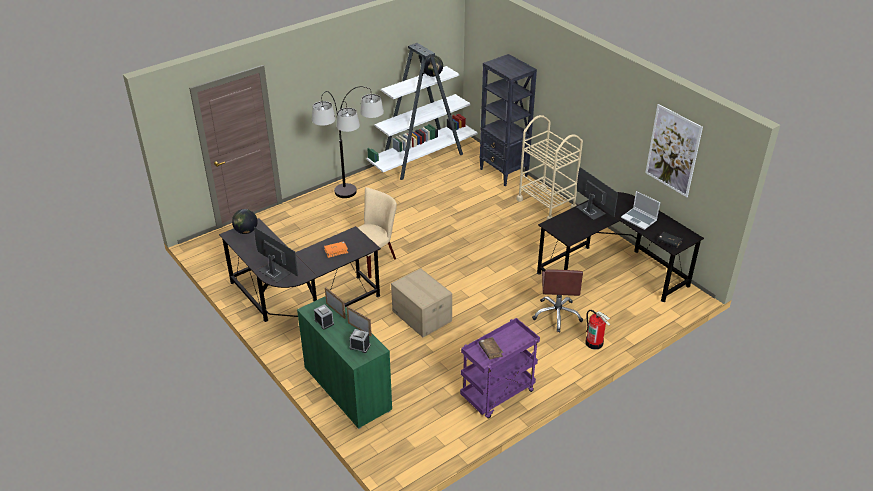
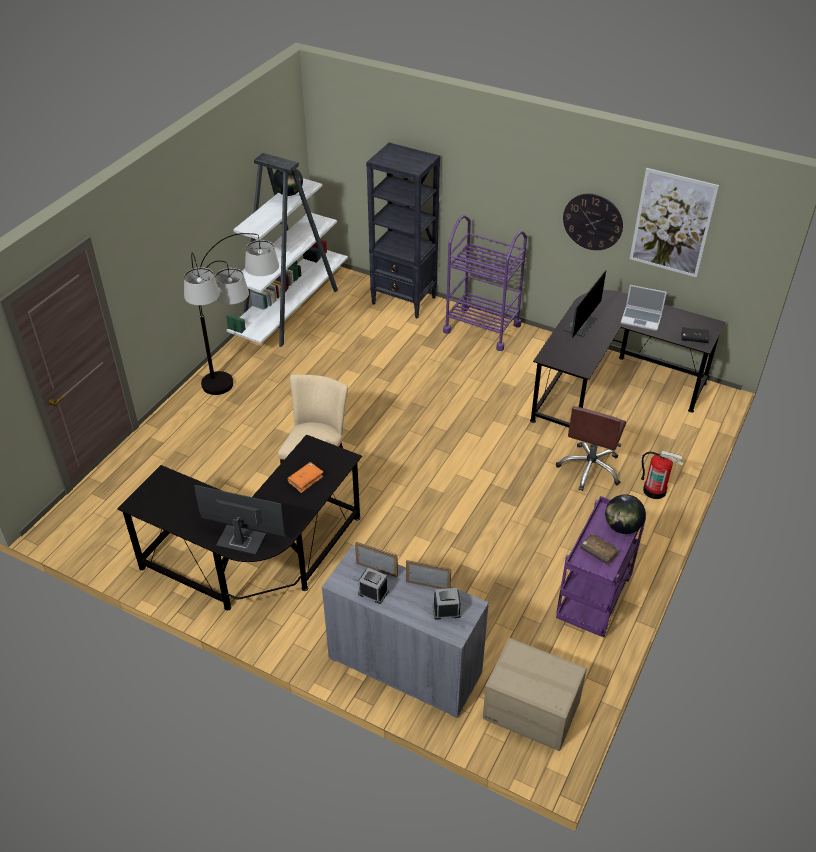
camera: 25 degrees left, 5 degrees up
(246, 231) = (156, 491): globe -> globe (622, 527)
(347, 389) = (405, 666): green cabinet -> grey cabinet
(421, 316) = (431, 527): cardboard box -> cardboard box (530, 710)
(546, 204) = (482, 328): beige cart -> purple cart
(557, 315) = (590, 468): brown office chair -> brown office chair turned 45 degrees clockwise
(590, 211) = (580, 324): monitor -> monitor turned 90 degrees clockwise
(624, 138) = (592, 221): none -> wall clock

